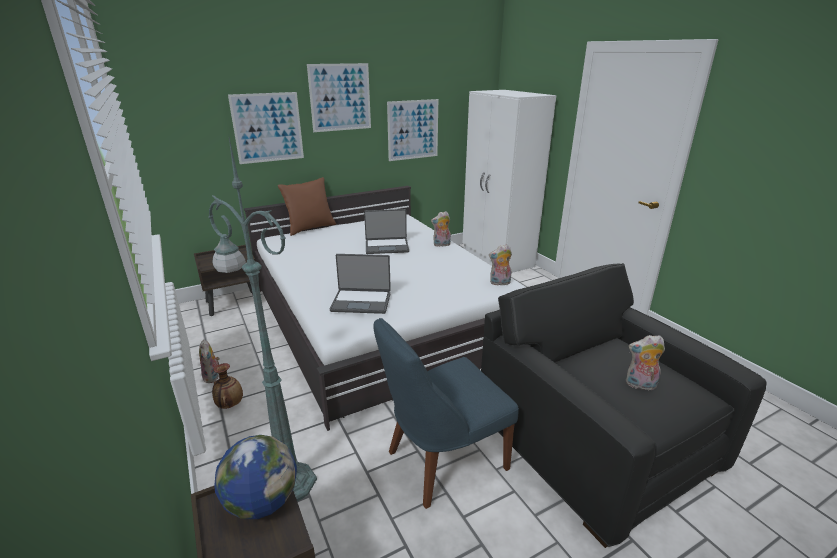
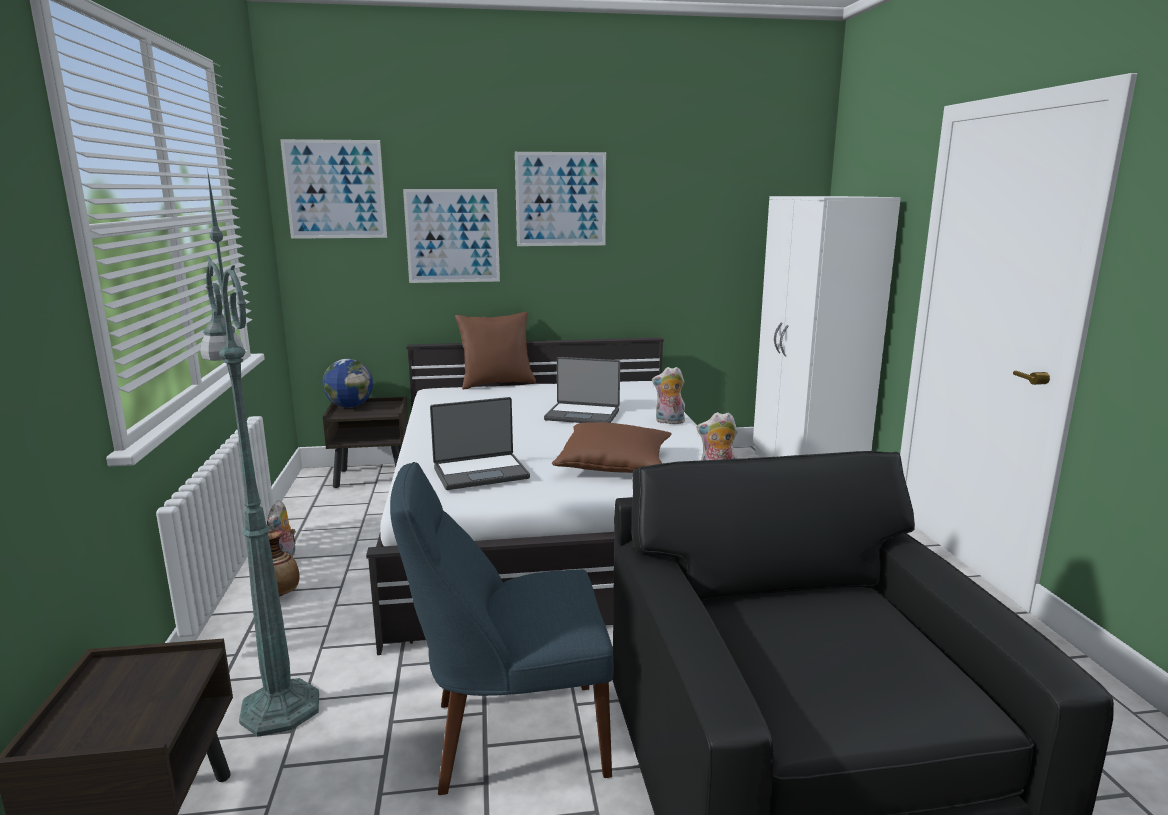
camera: 20 degrees right, 10 degrees down
(262, 502) = (158, 681): globe -> globe (350, 406)
(361, 302) = (480, 472): laptop -> laptop turned 45 degrees counterclockwise
(413, 130) = (675, 252): picture -> picture (335, 189)
(435, 282) = (614, 464): none -> brown pillow
(640, 385) = (843, 659): plush toy -> none

